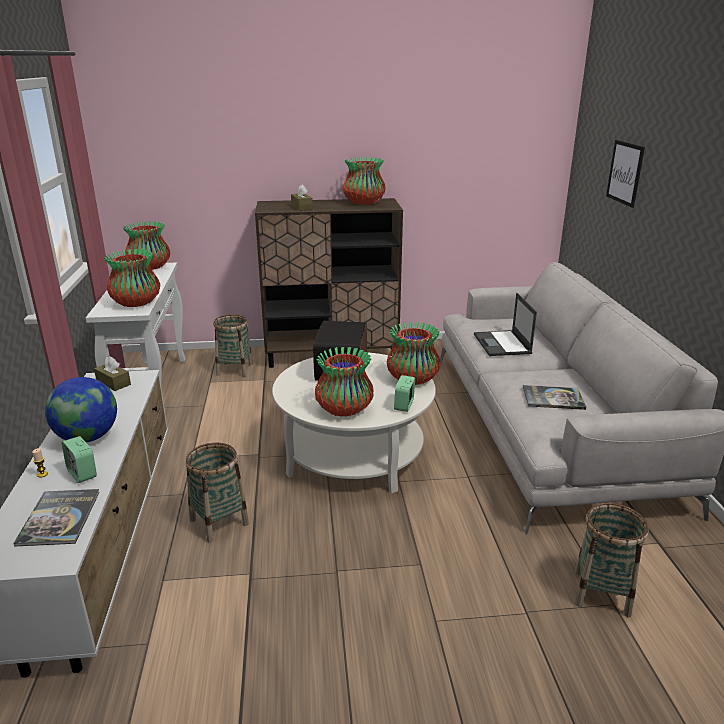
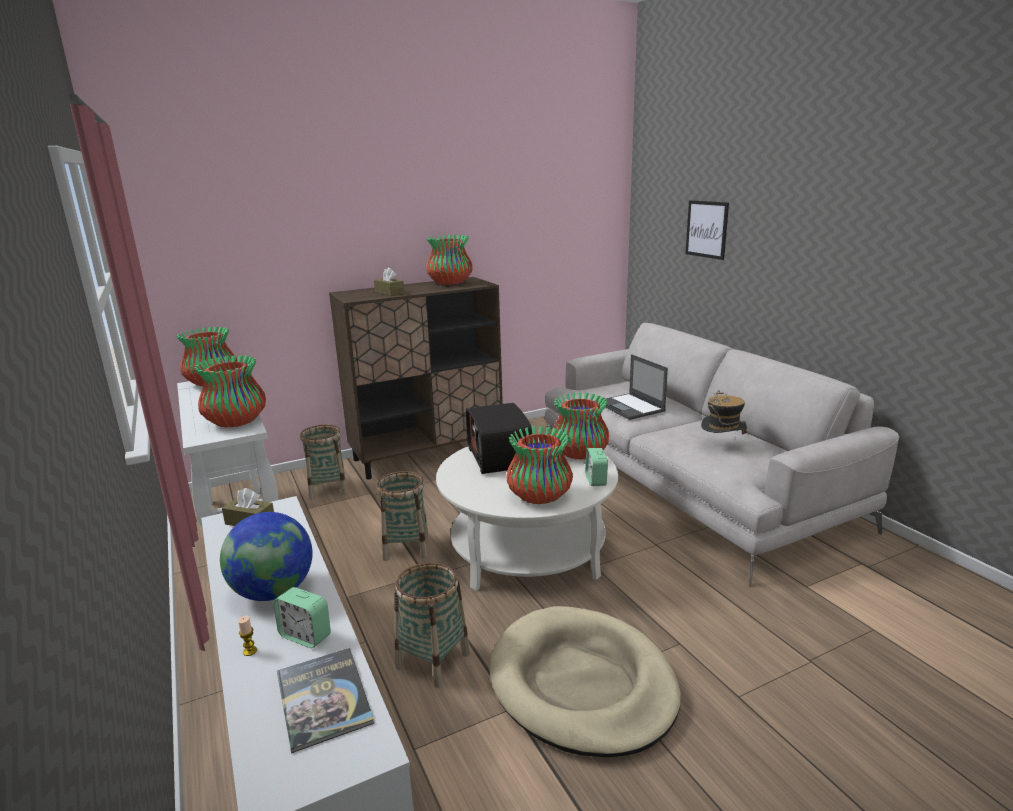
camera: 20 degrees left, 5 degrees down
(315, 572) = (582, 684): none -> beige dog bed
(553, 398) = (722, 446): book -> hat
(602, 592) = (855, 621): basket -> basket (406, 547)

